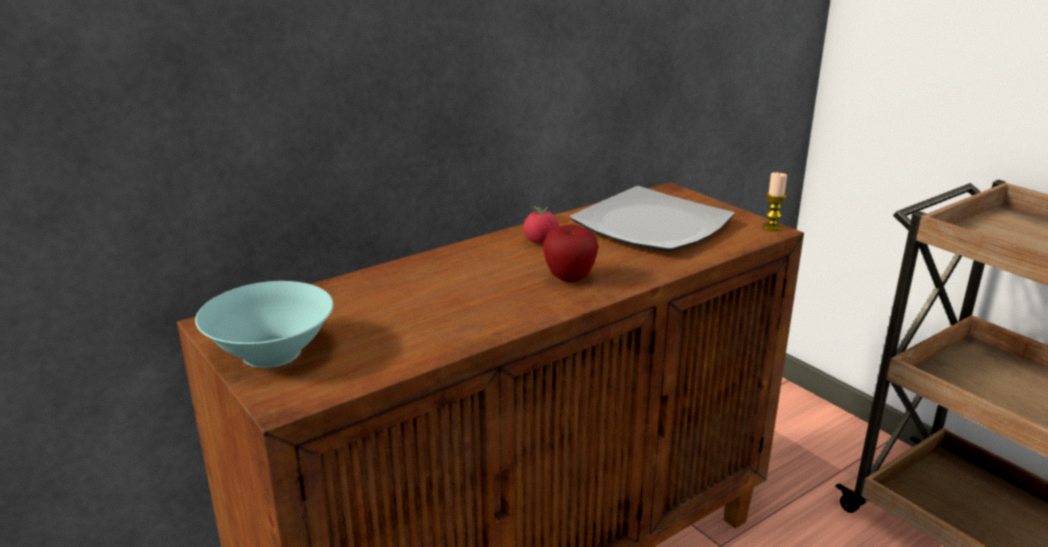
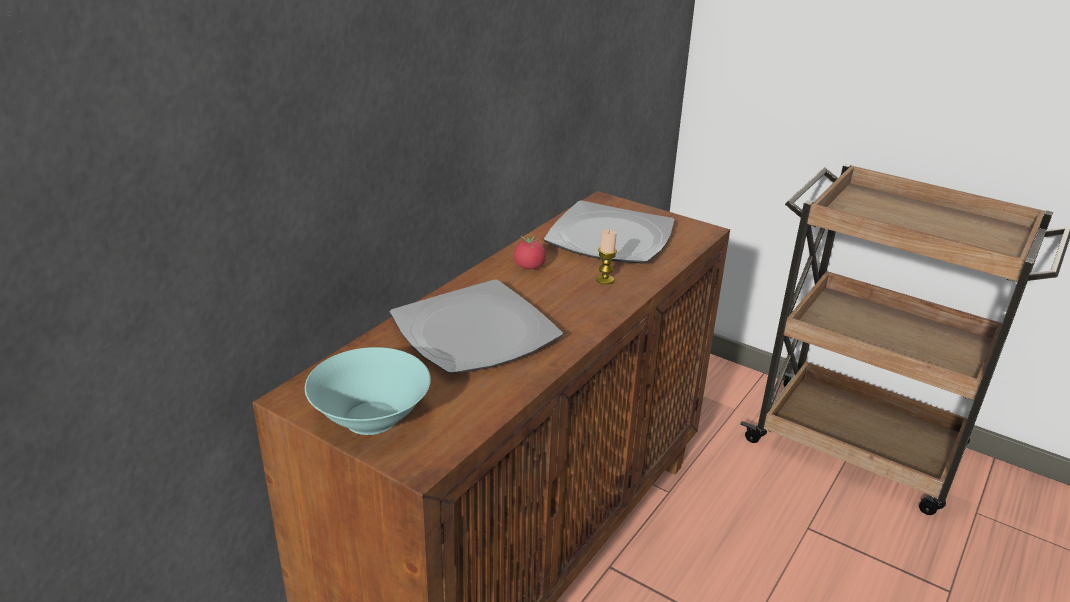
camera: 20 degrees left, 5 degrees up
(438, 293) = (477, 333): none -> plate
(569, 279) = (577, 301): apple -> none
(772, 227) = (704, 227): candle -> candle (605, 280)

